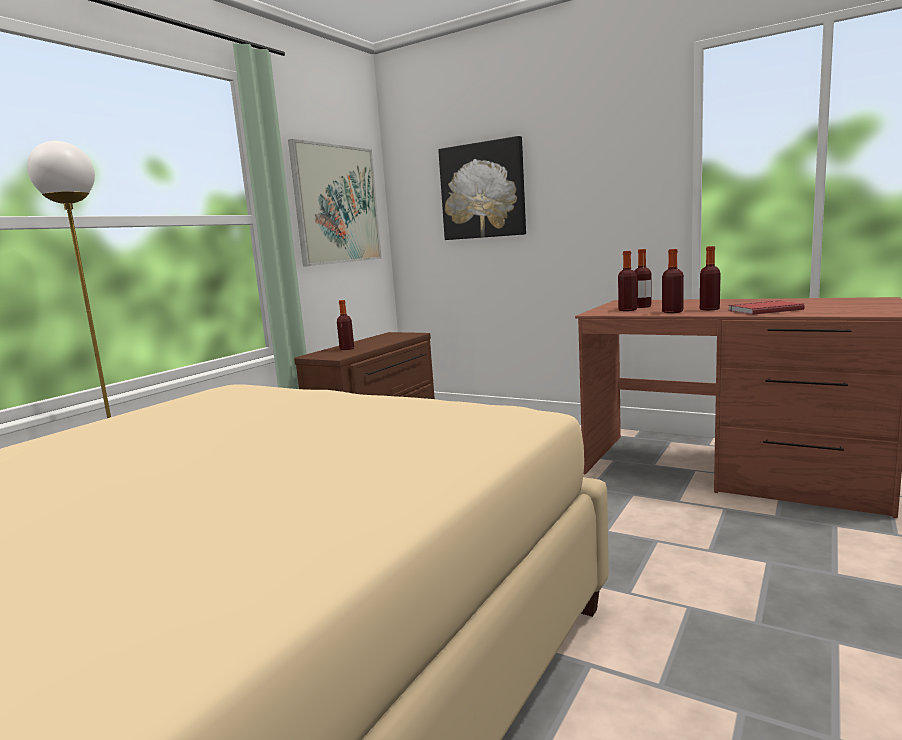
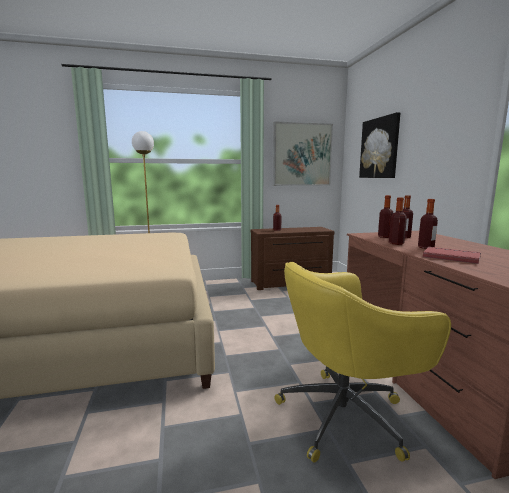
camera: 45 degrees right, 0 degrees up
(751, 540) = (346, 414): none -> yellow office chair

